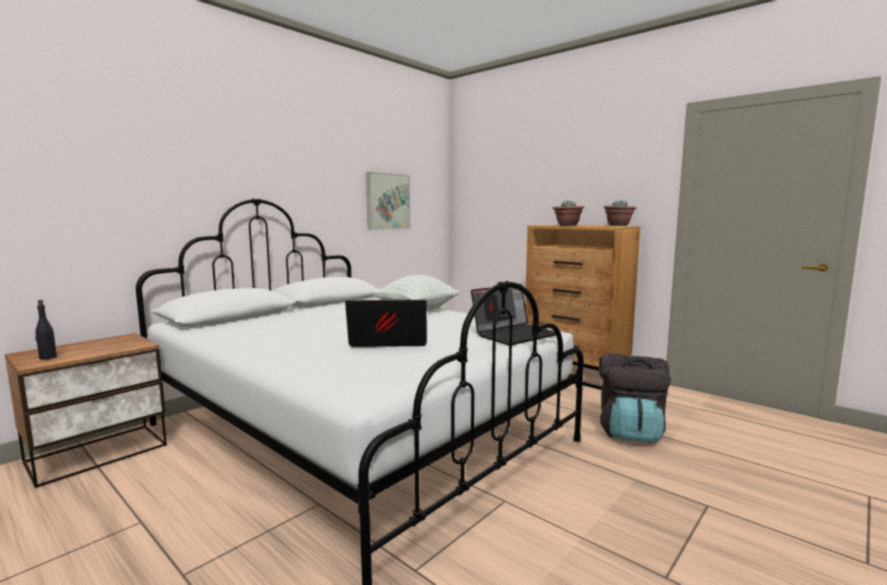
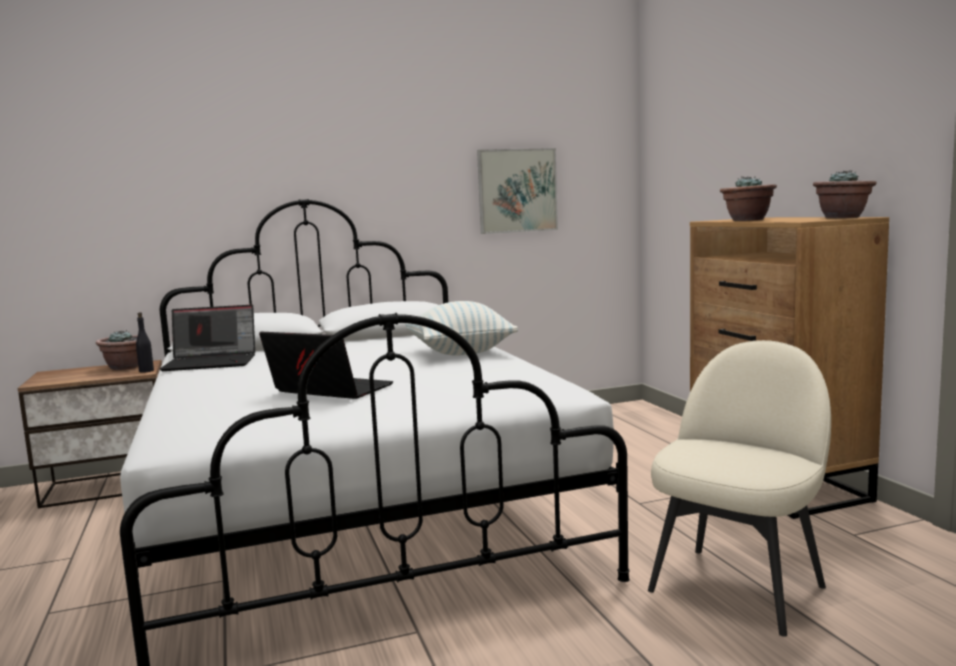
camera: 30 degrees right, 0 degrees up
(47, 357) = (56, 378): black bottle -> black bottle (146, 371)
(111, 342) = (125, 367): none -> potted plant
(515, 334) = (506, 395): laptop -> laptop (212, 362)
(630, 431) = (738, 586): black backpack -> beige chair

